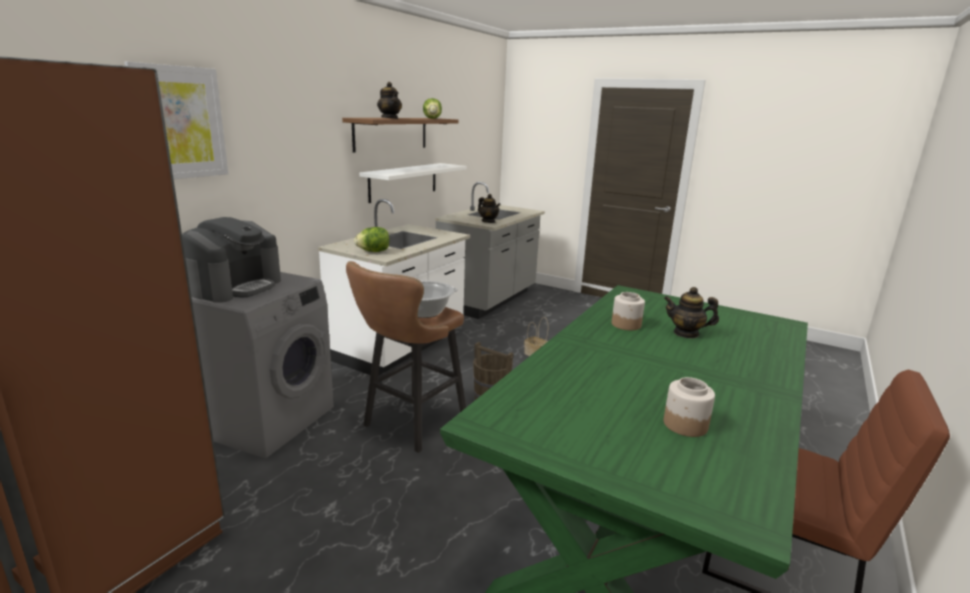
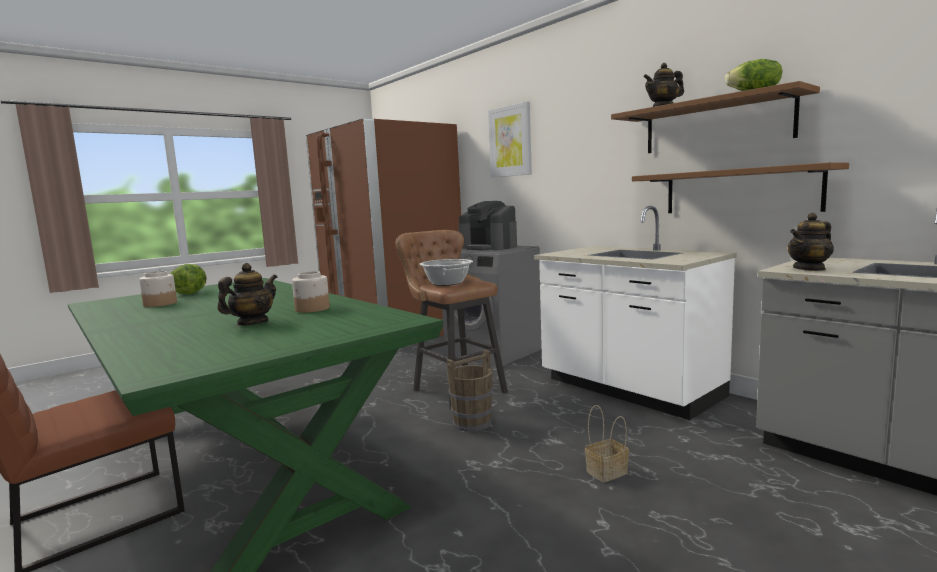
camera: 110 degrees right, 10 degrees down
(373, 251) = (573, 252): lettuce -> lettuce (191, 293)
(403, 182) = (739, 191): white shelf -> brown shelf

